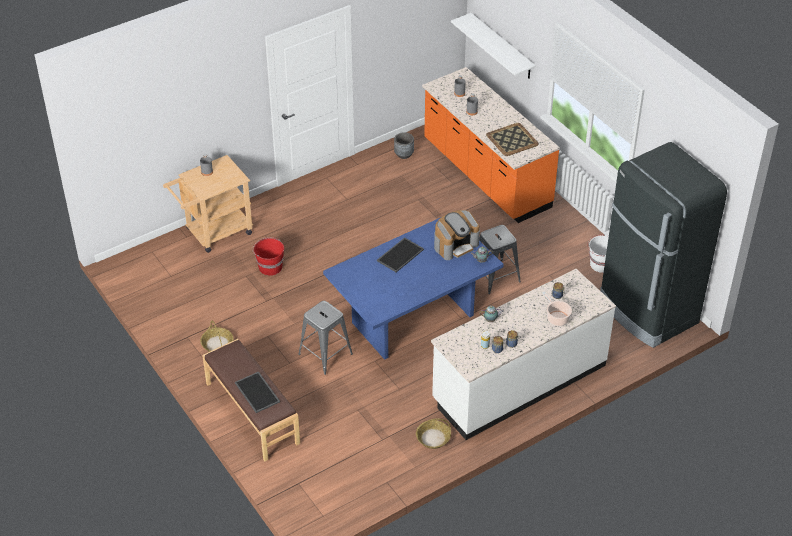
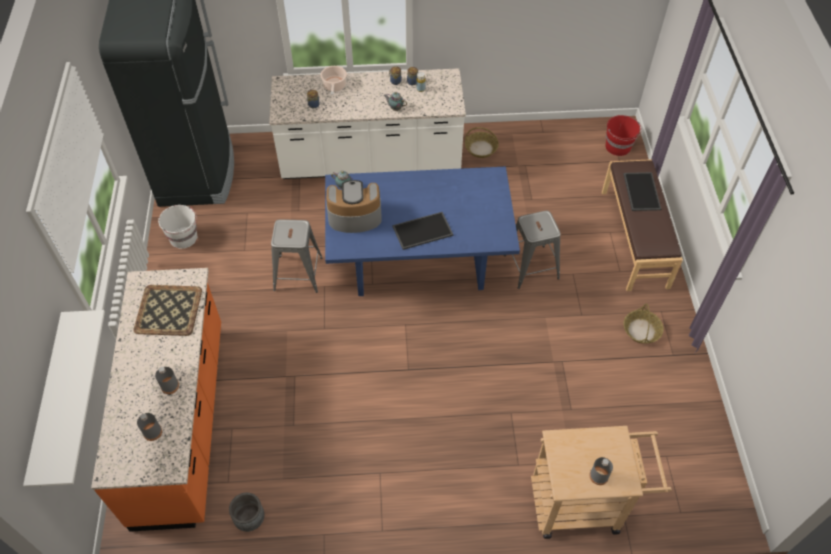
camera: 150 degrees left, 10 degrees up
(270, 267) = (535, 409): red bucket -> red bucket (618, 147)

